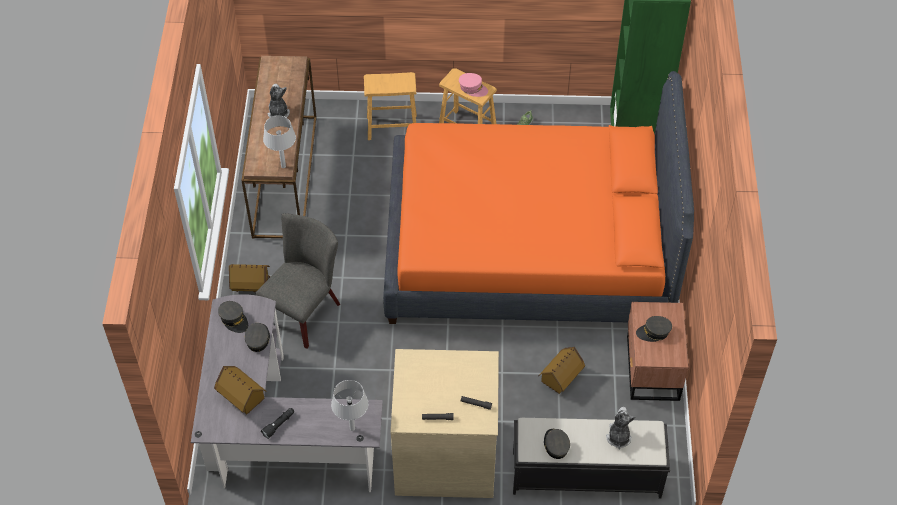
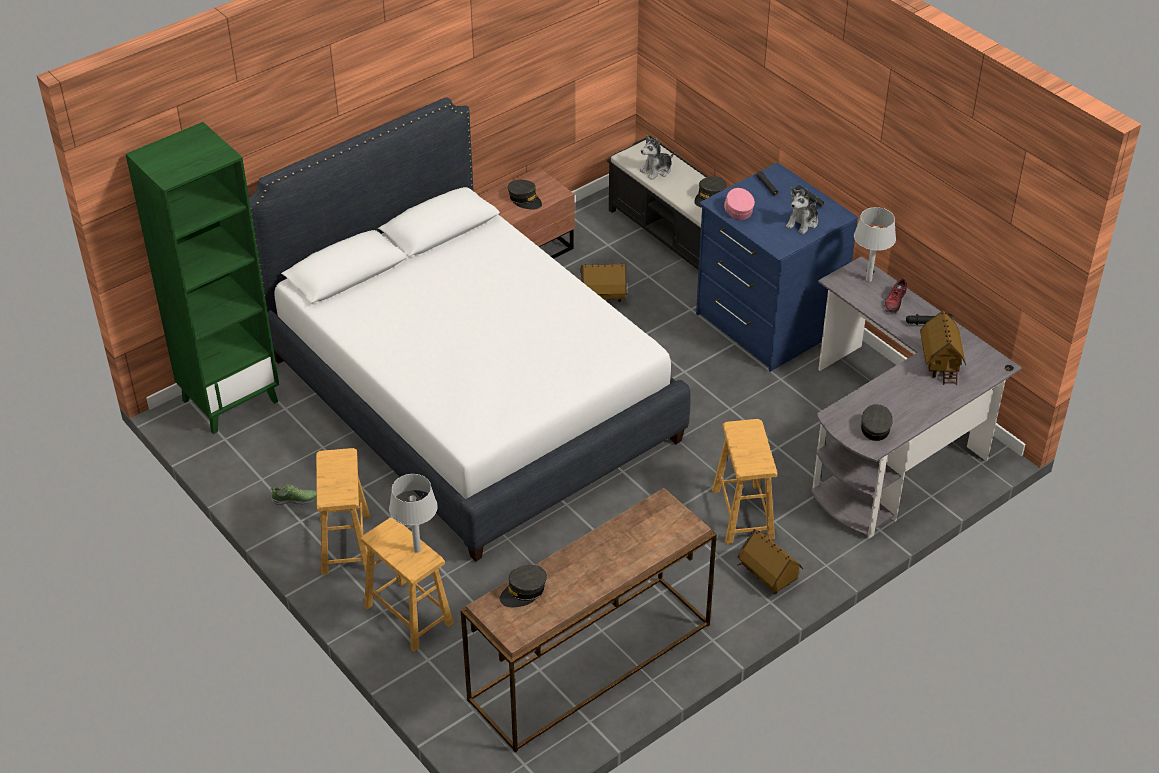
camera: 130 degrees left, 10 degrees down
(258, 339) = (871, 396): grey cap -> grey cap (523, 592)
(278, 112) = (587, 565): plush toy -> plush toy (803, 223)
(283, 166) = (658, 504): grey table lamp -> grey table lamp (416, 549)
(305, 310) = (742, 514): grey chair -> brown stool
(318, 425) = (894, 301): none -> shoe
(445, 455) = (767, 322): beige dresser -> blue dresser
(473, 88) = (338, 469): pink cap -> pink cap (738, 209)
(529, 248) = (471, 398): orange bed -> white bed

